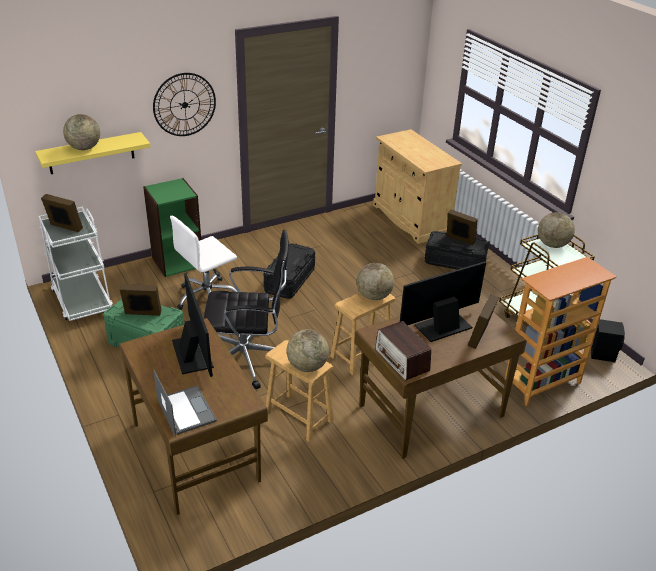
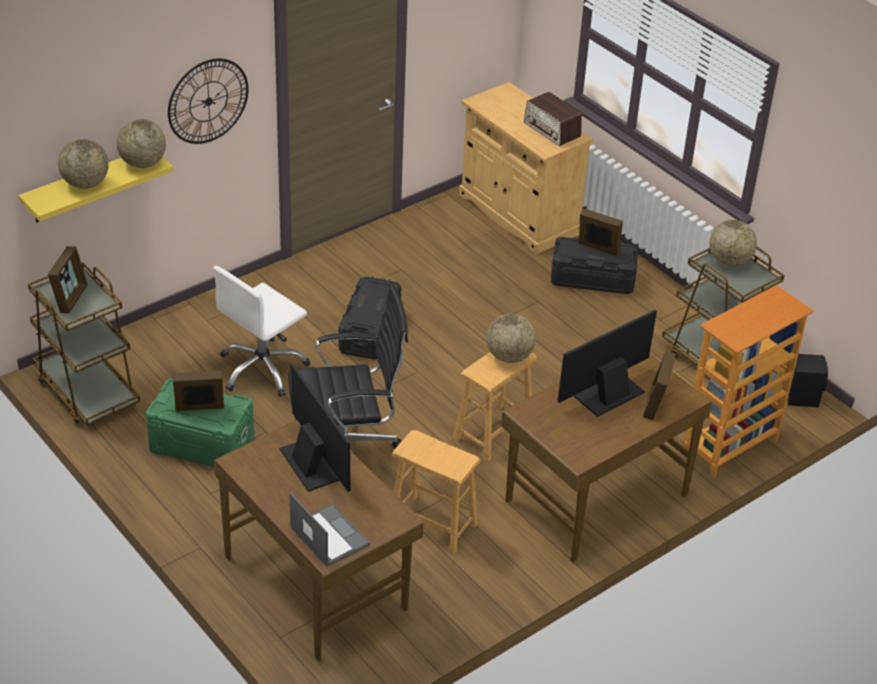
camera: 10 degrees left, 5 degrees up
(65, 228) = (70, 298): picture frame -> picture frame turned 90 degrees clockwise
(82, 300) = (87, 391): white cart -> brown cart
(177, 261) = (200, 316): green bookcase -> none
(307, 366) = (449, 462): globe -> globe (143, 163)
(402, 360) = (568, 445): radio -> radio (552, 130)

